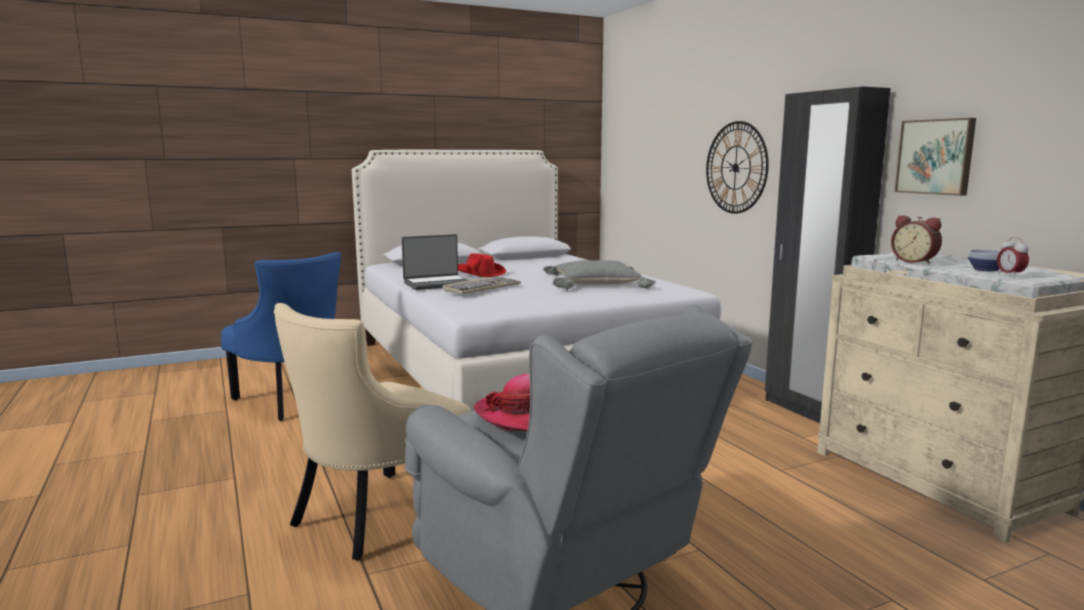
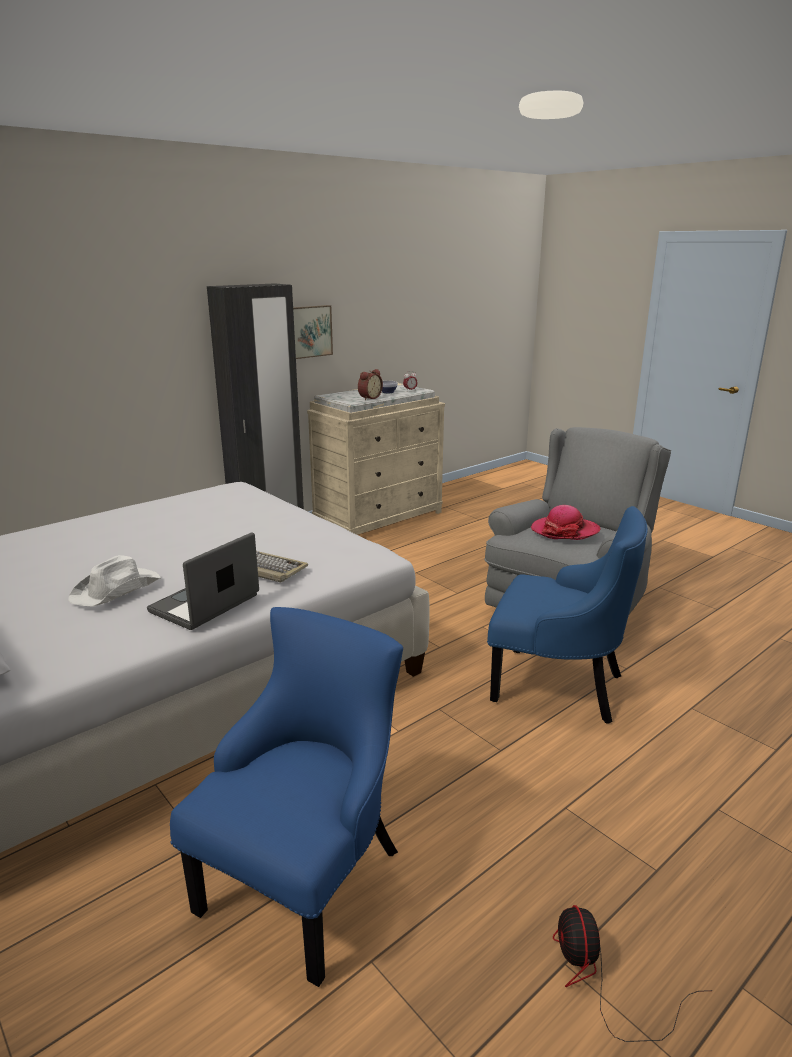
camera: 105 degrees left, 10 degrees up
(120, 456) = (601, 981): none -> fan
(380, 513) = (555, 686): beige chair -> blue chair
(437, 284) = (206, 604): laptop -> laptop turned 105 degrees counterclockwise
(479, 274) = (117, 589): red hat -> white hat
(596, 282) = (186, 521): grey pillow -> none
(736, 167) = (113, 363): wall clock -> none

